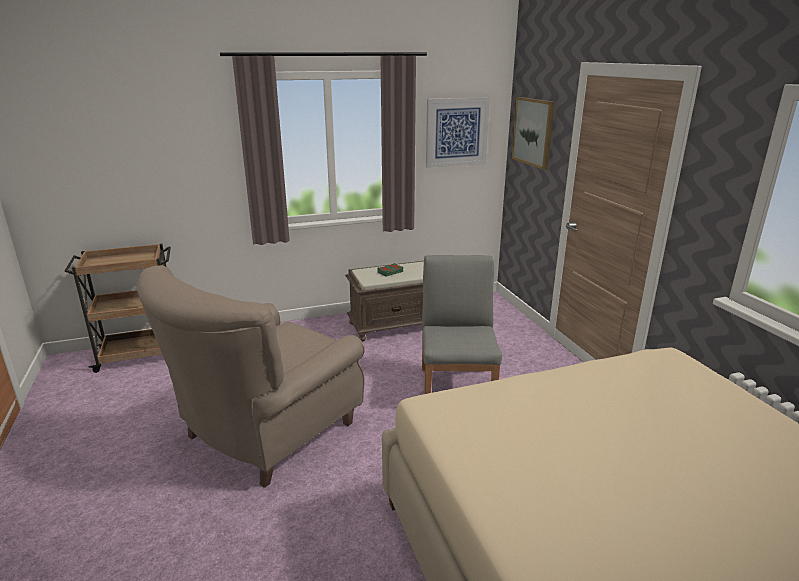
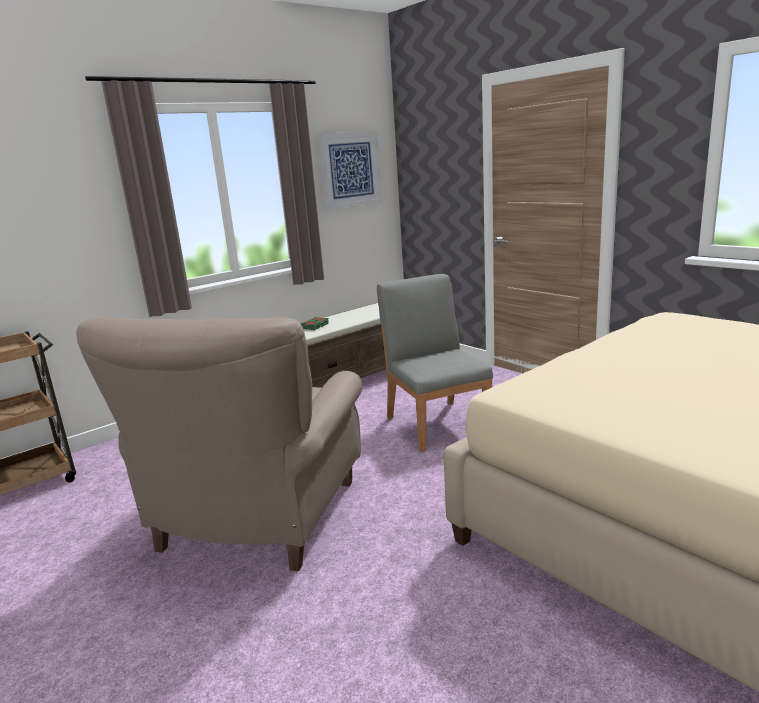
camera: 20 degrees left, 5 degrees down
(533, 132) = (431, 159): picture -> none

